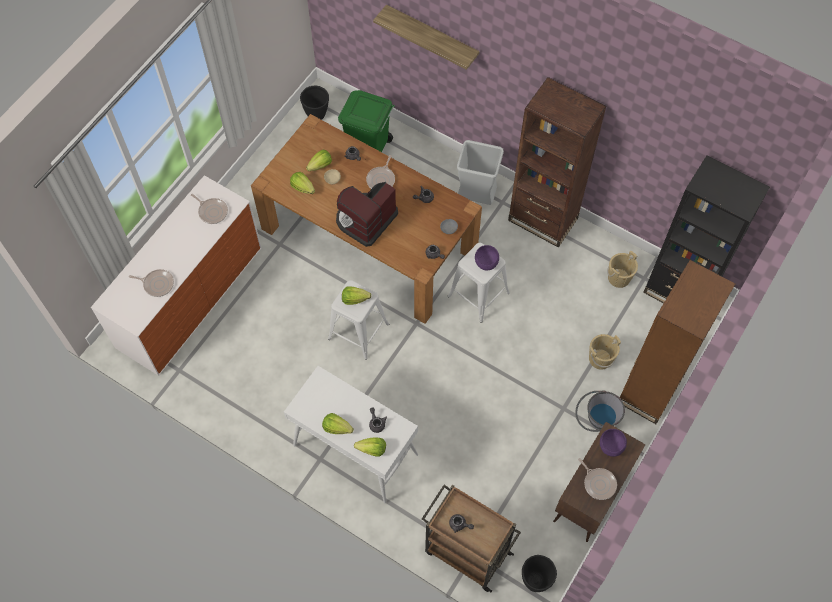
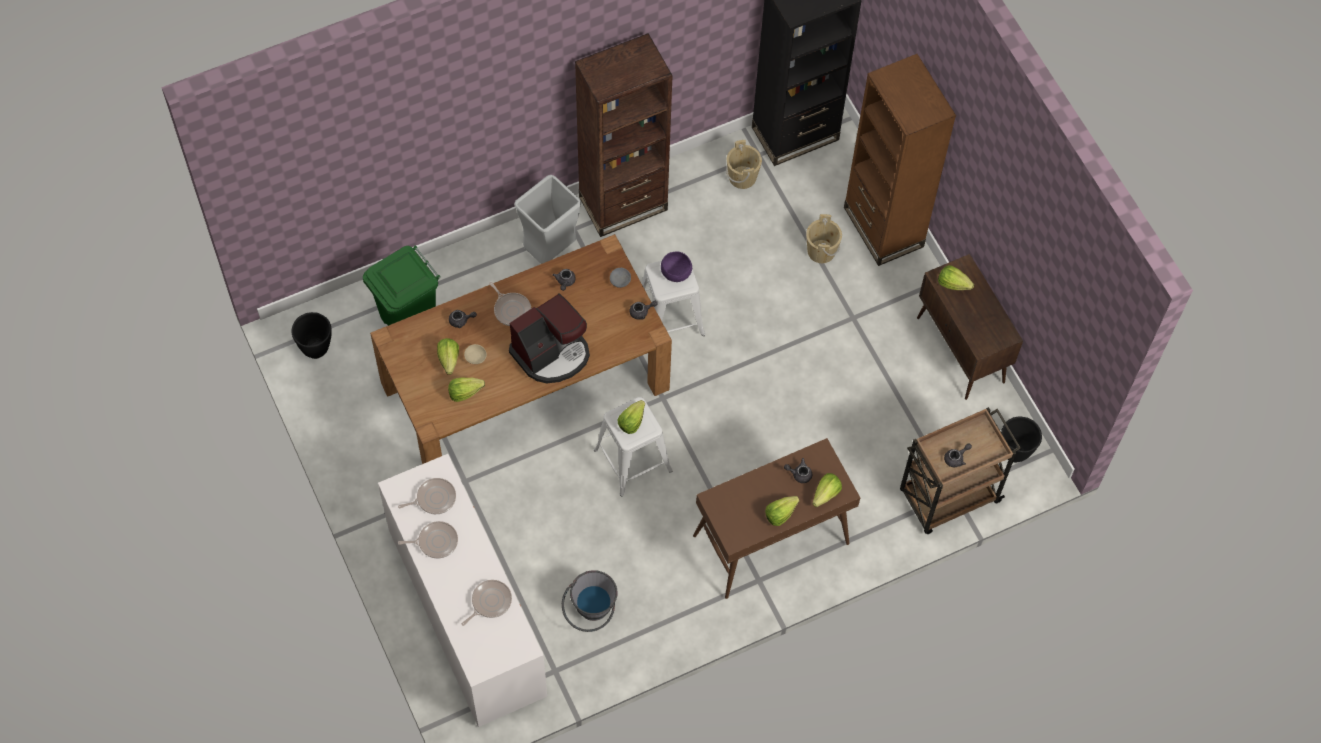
camera: 60 degrees left, 0 degrees up
(354, 450) = (770, 540): white console table -> brown console table
(365, 220) = (552, 353): coffee machine -> coffee machine turned 105 degrees counterclockwise
(432, 36) = (420, 139): shelf -> none
(596, 420) = (884, 296): grey bucket -> grey bucket (590, 612)
(598, 483) = (983, 317): frying pan -> frying pan (435, 541)
(611, 446) = (953, 284): purple bowl -> lettuce

